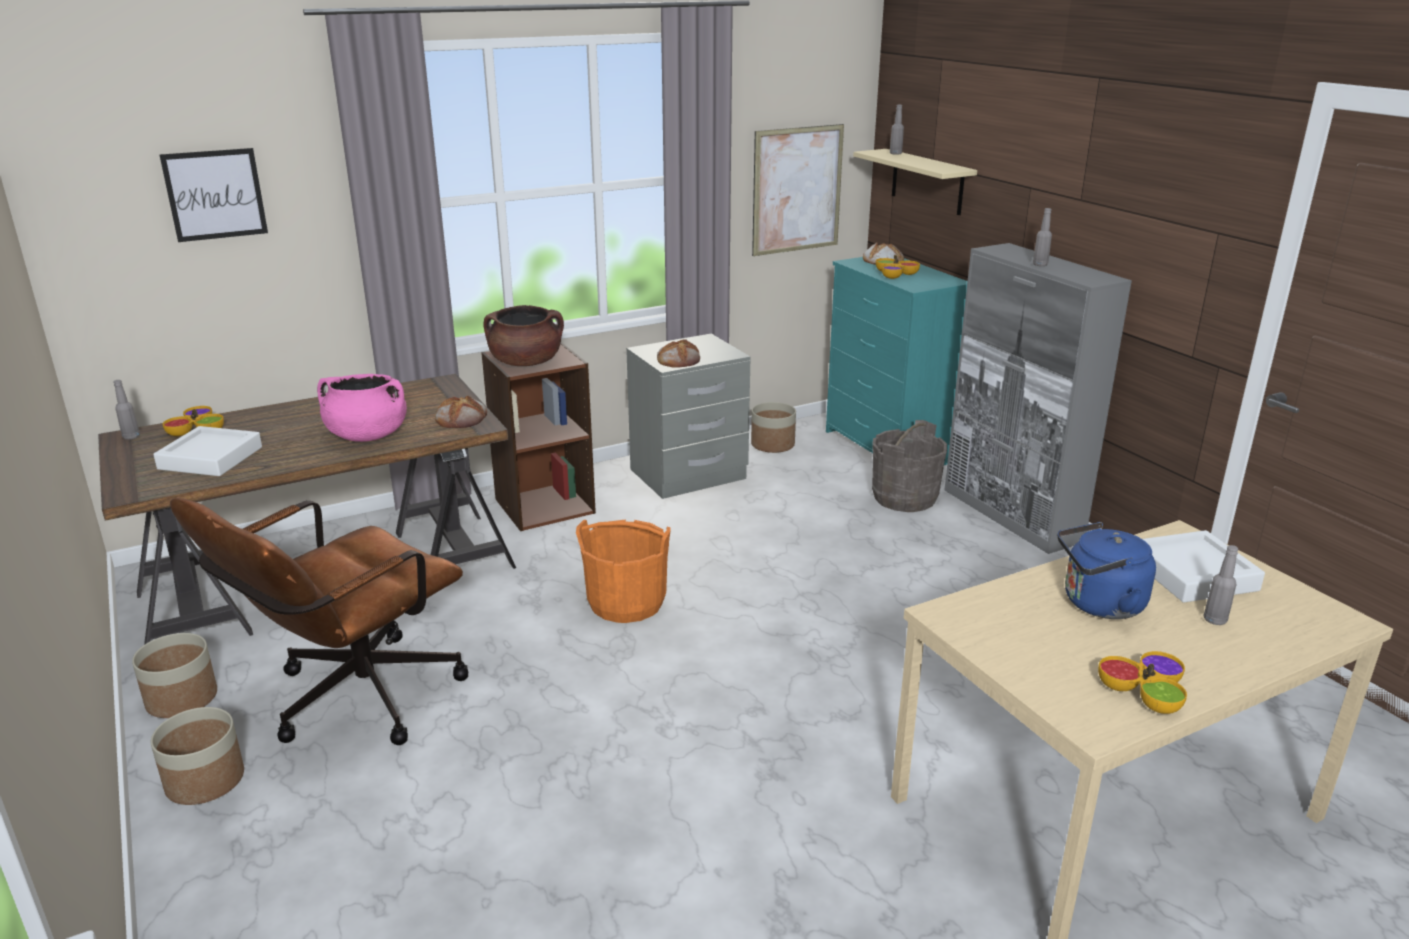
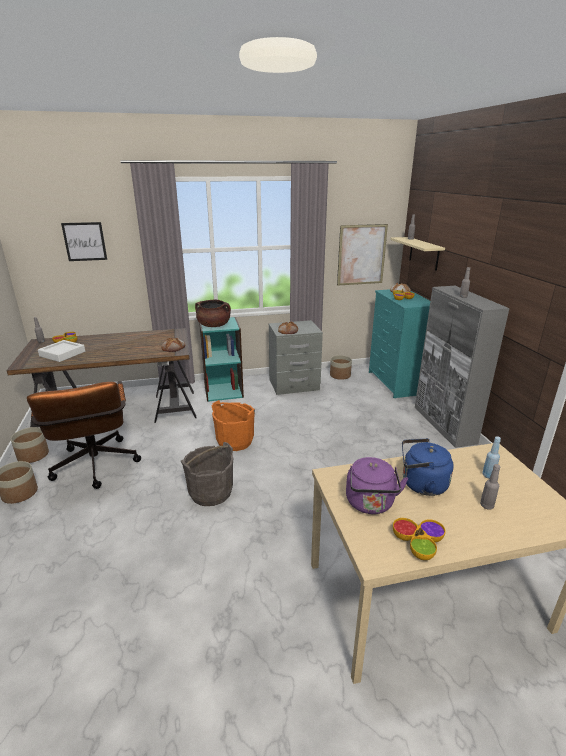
camera: 15 degrees right, 0 degrees up
(351, 702) = (95, 468): brown office chair -> brown office chair turned 75 degrees counterclockwise
(367, 436) = (129, 351): pink cooking pot -> none
(544, 505) = (223, 391): brown bookcase -> turquoise bookcase
(904, 498) = (392, 409): grey bucket -> grey bucket (210, 492)
(1037, 648) = (370, 504): none -> purple kettle
(1193, 574) = (488, 475): white tray -> blue bottle

